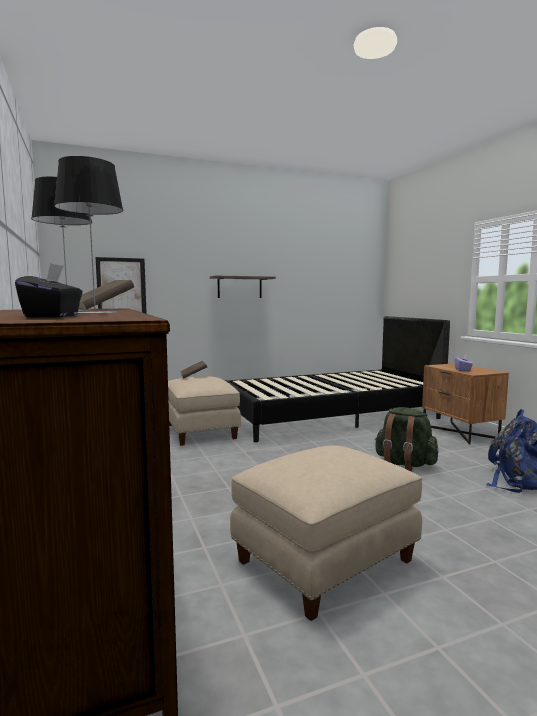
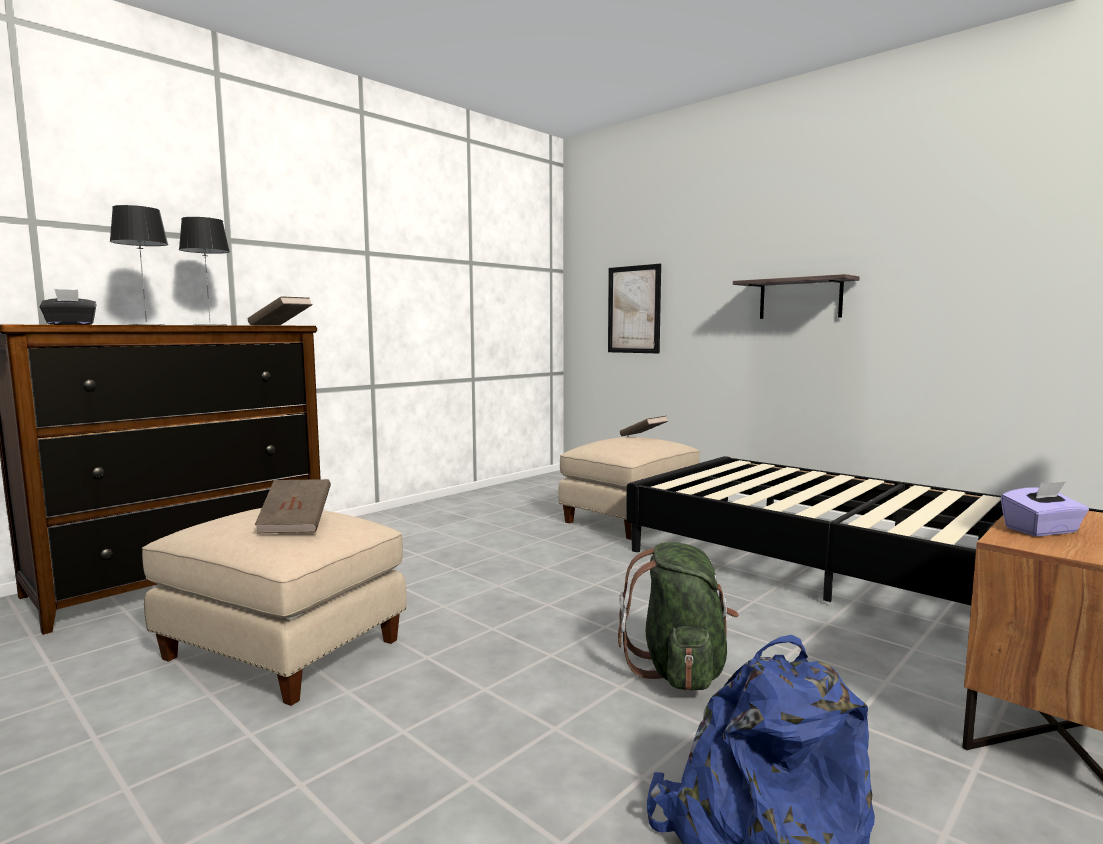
camera: 65 degrees right, 0 degrees up
(347, 456) = (296, 524): none -> brown book

